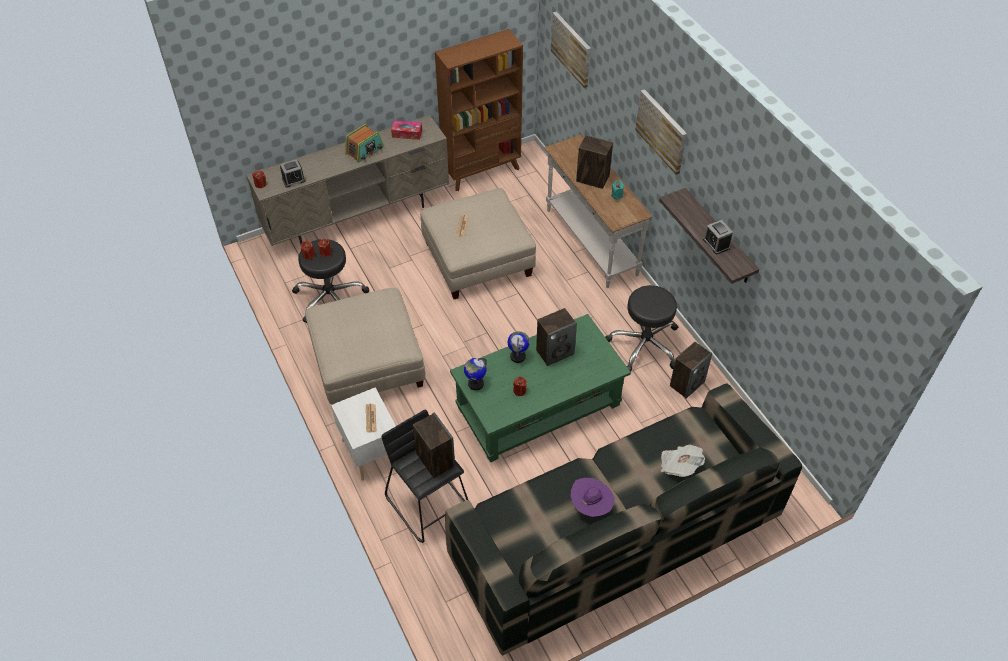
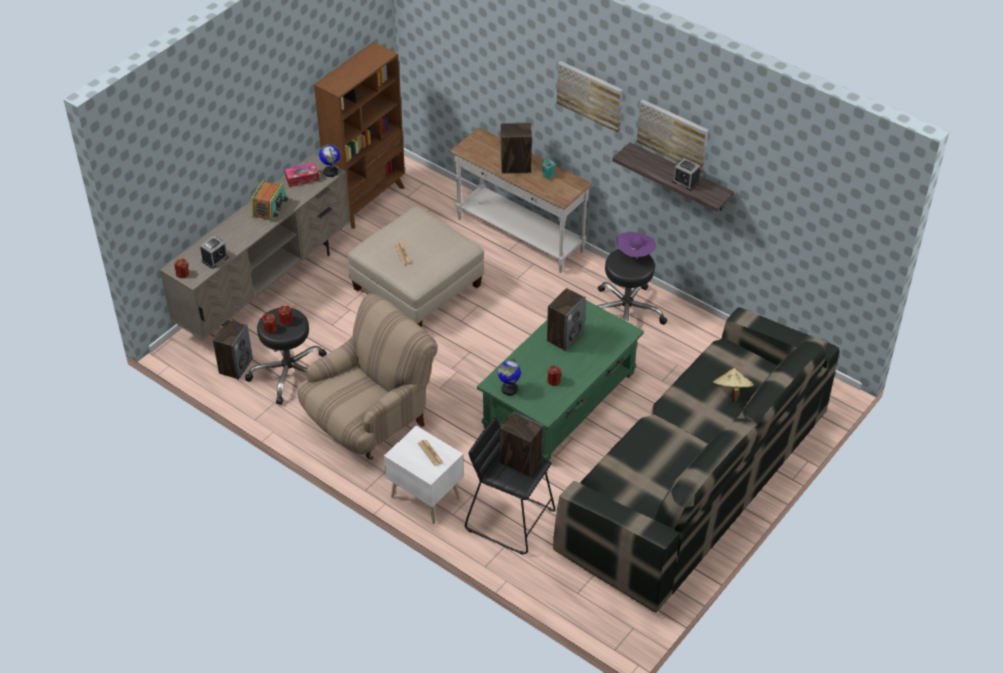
camera: 25 degrees left, 5 degrees down
(368, 363) = (370, 420): beige ottoman -> beige armchair
(518, 356) = (533, 352): globe -> globe (331, 172)
(572, 49) = (451, 44): picture -> picture (673, 134)
(591, 505) = (676, 451): purple hat -> purple hat (635, 255)
(679, 465) = (731, 392): newspaper -> beige hat
(687, 383) = (683, 333): speaker -> speaker (235, 366)

